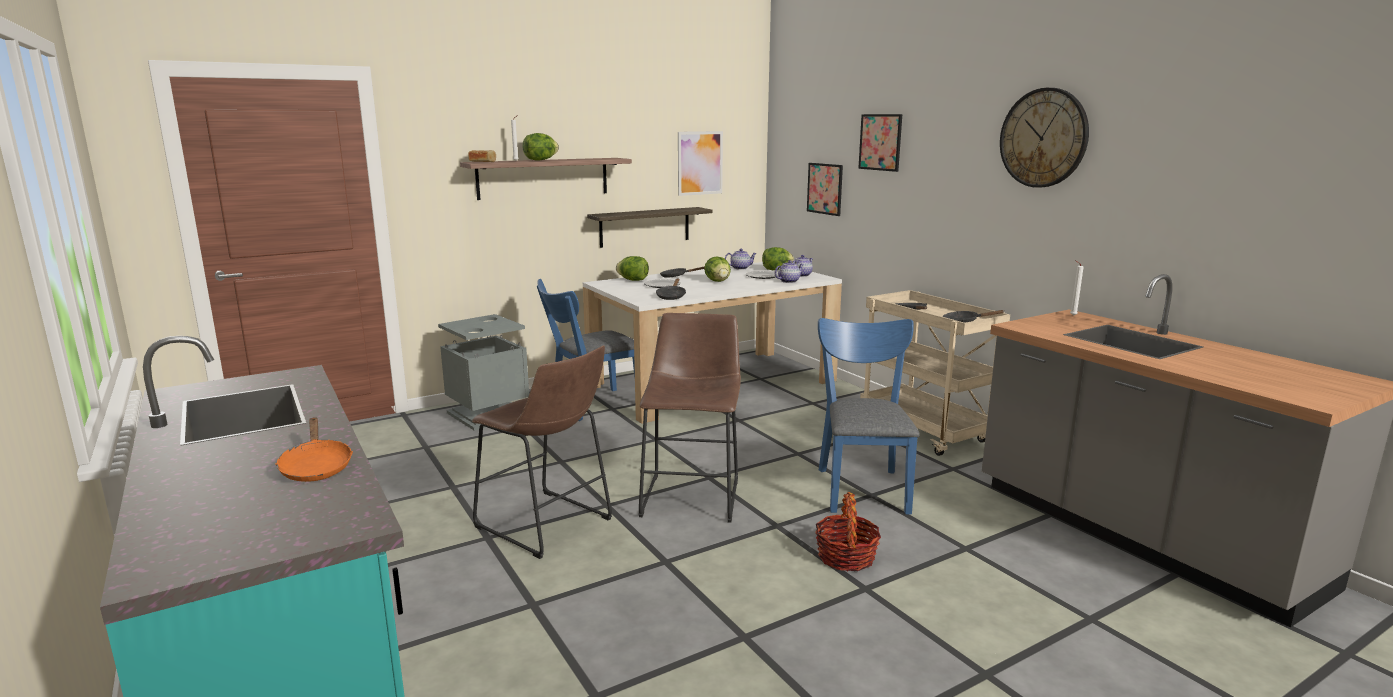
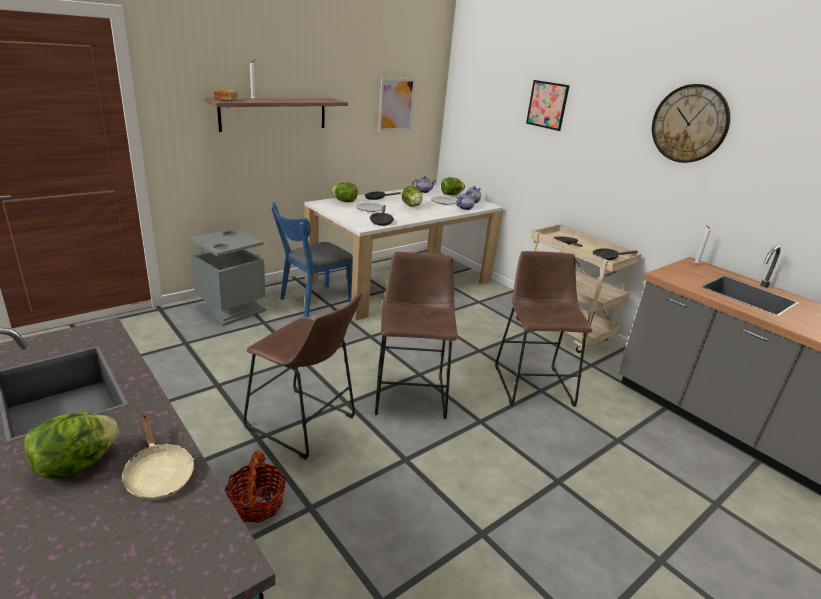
camera: 10 degrees left, 10 degrees up
(316, 467) = (158, 474): orange frying pan -> beige frying pan
(540, 160) = (274, 100): lettuce -> lettuce (76, 464)
(645, 227) = (352, 156): shelf -> none
(825, 188) = (494, 134): picture -> none
(846, 557) = (537, 451): basket -> basket (257, 503)
(862, 486) = (532, 382): blue chair -> brown stool

